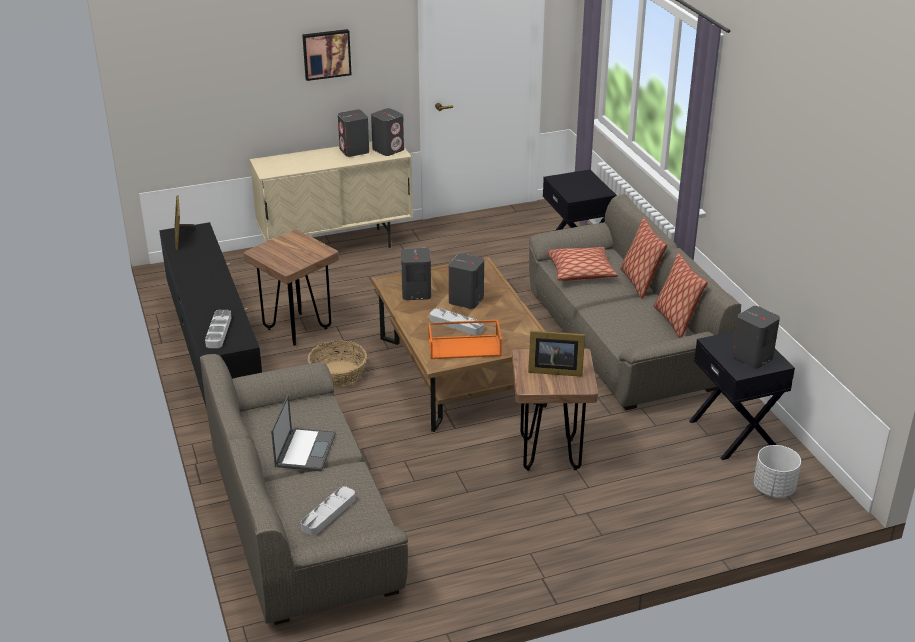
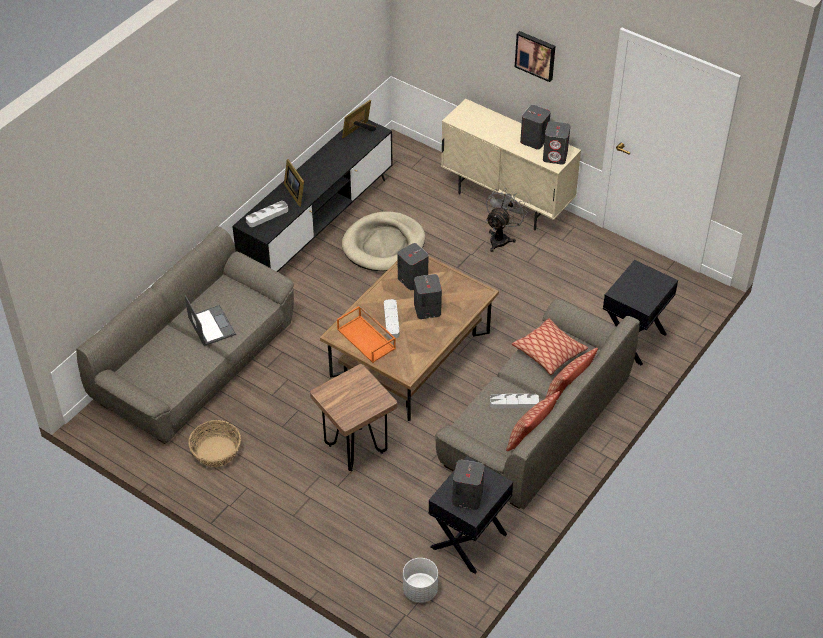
camera: 55 degrees right, 15 degrees up
(297, 329) = (383, 245): brown stool -> beige dog bed
(305, 449) = (211, 325): laptop -> laptop turned 90 degrees counterclockwise
(328, 513) = (161, 370): grey tray -> grey tray (514, 403)
(338, 373) = (351, 295): basket -> basket (216, 451)
(377, 266) = (501, 238): none -> grey fan
(553, 370) = (353, 396): picture frame -> picture frame (296, 193)

